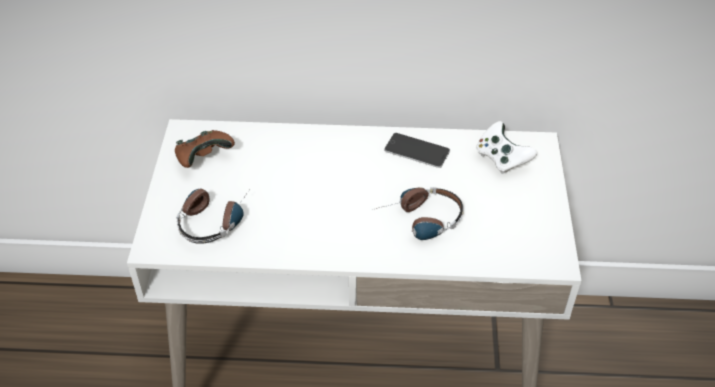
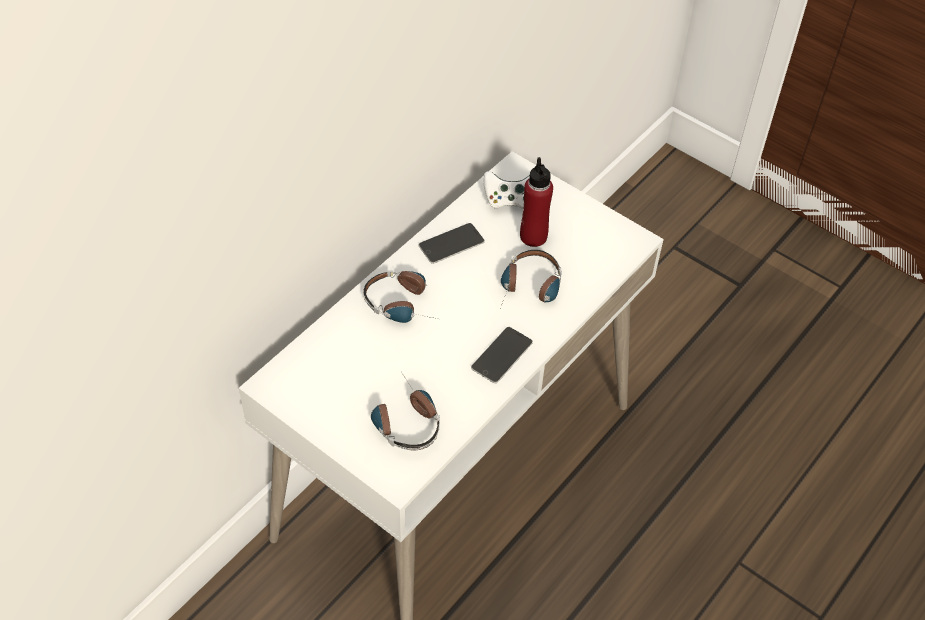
camera: 55 degrees left, 5 degrees up
(203, 158) = (320, 389): brown game controller -> none
(328, 158) = (406, 304): none -> headphones
(333, 241) = (502, 355): none -> phone
(480, 193) = (533, 236): none -> red bottle

